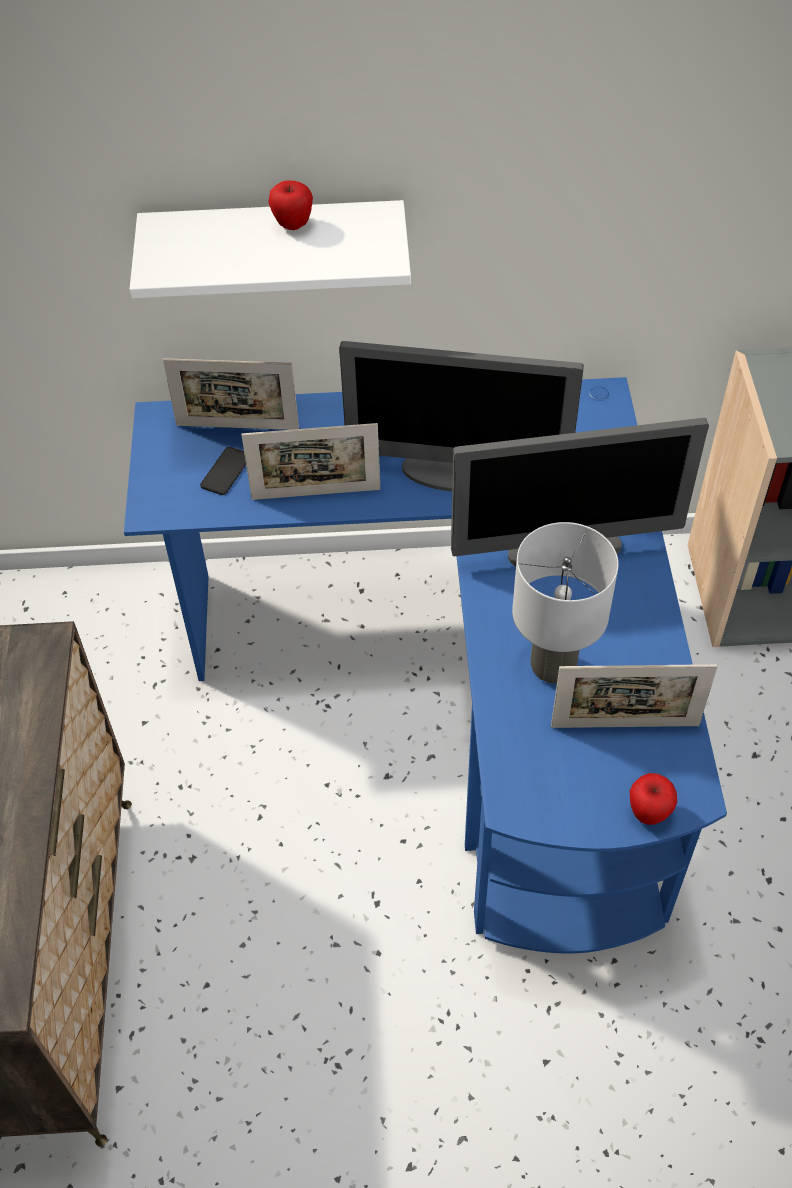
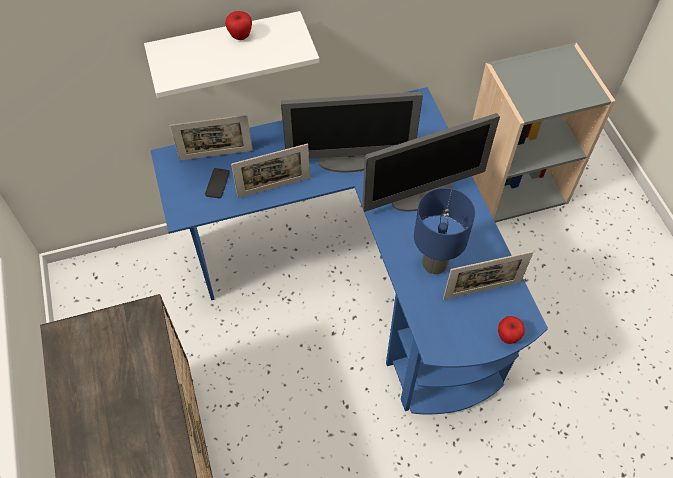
camera: 15 degrees left, 5 degrees up
(550, 665) = (433, 264): white table lamp -> blue table lamp

